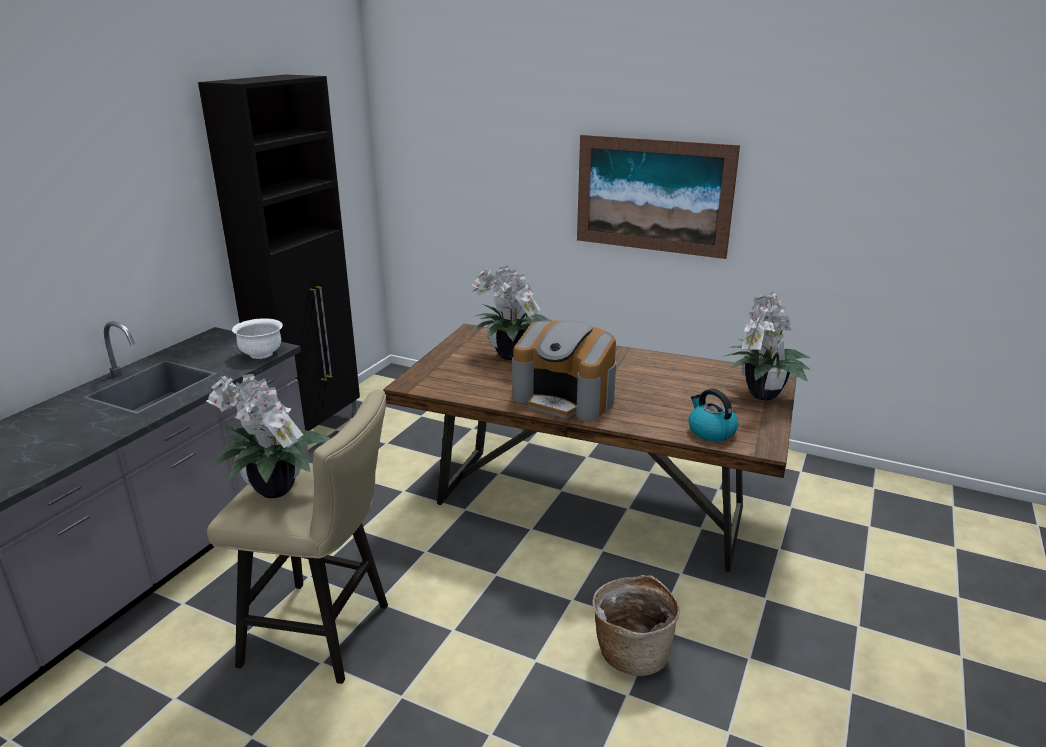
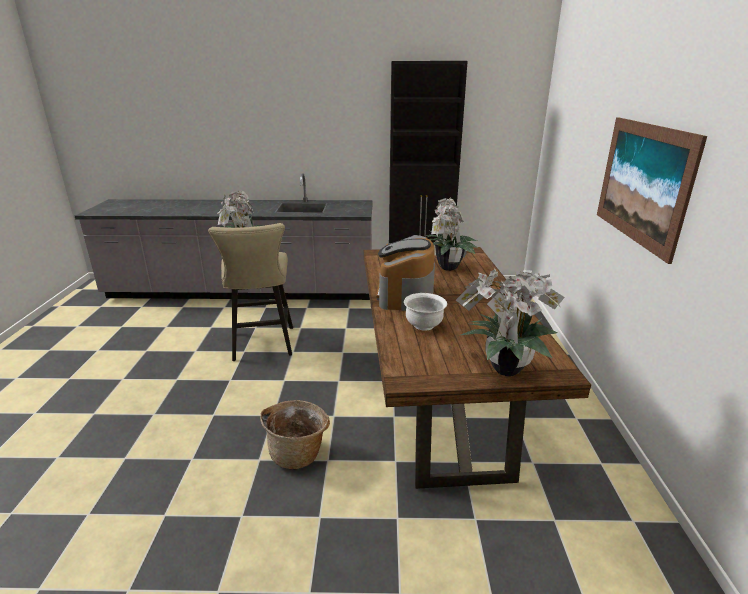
camera: 65 degrees right, 0 degrees up
(261, 354) = (352, 213): white bowl -> white bowl (423, 325)
(710, 431) = (408, 353): kettle -> none

